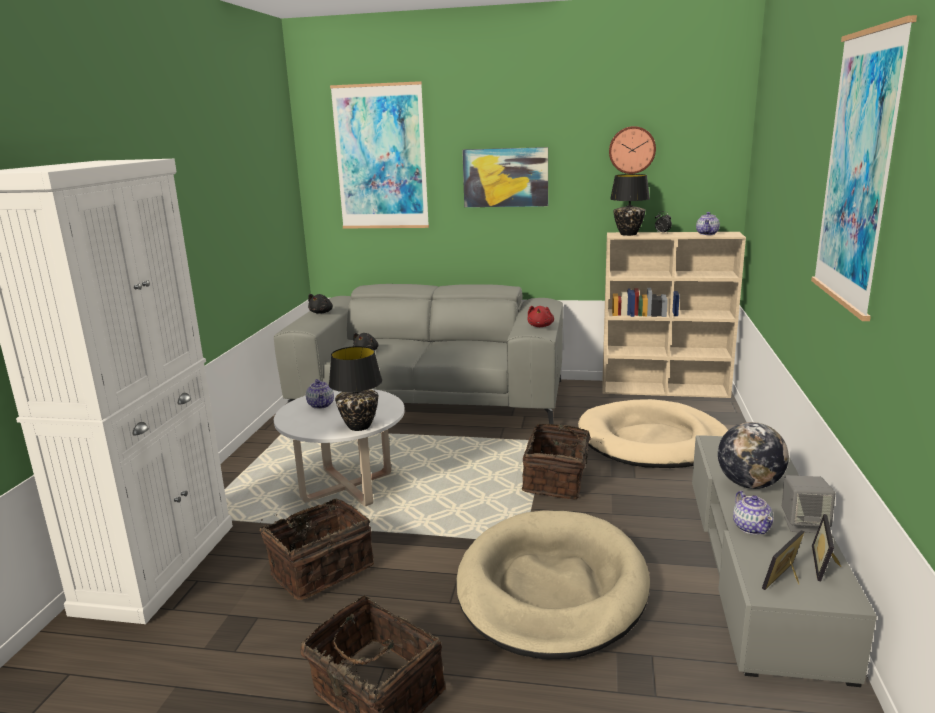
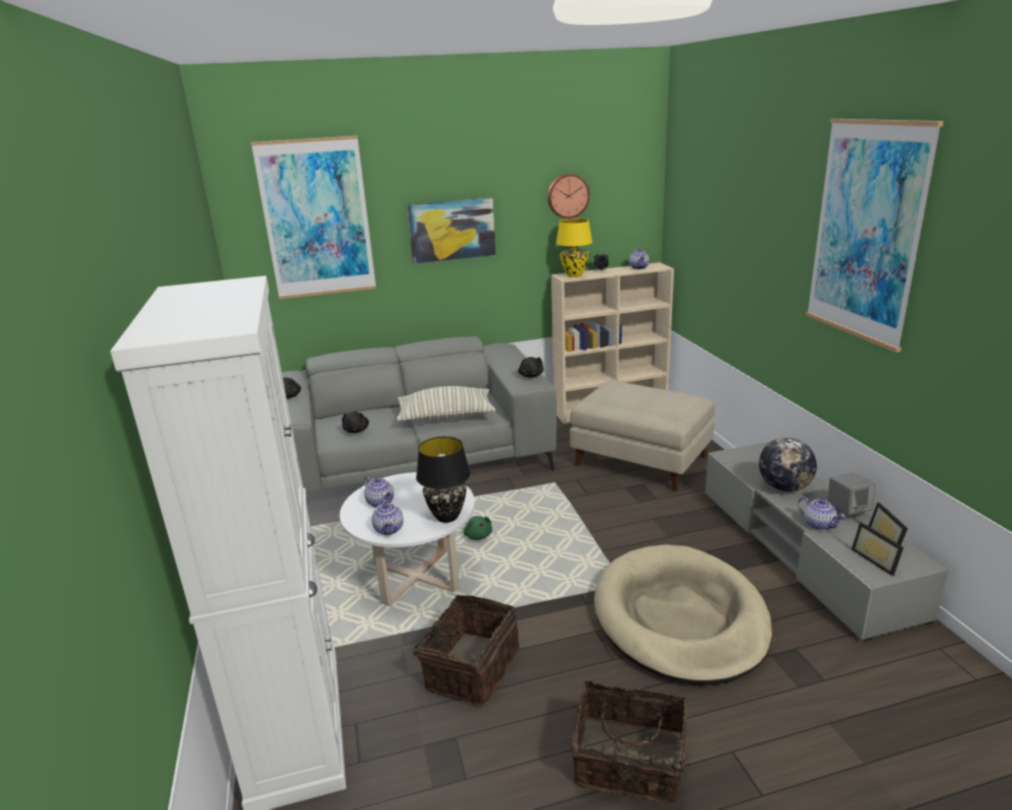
camera: 25 degrees left, 5 degrees up
(304, 425) = (389, 529): none -> teapot
(430, 468) = (478, 535): none -> green plush toy
(451, 354) = (446, 417): none -> pillow
(540, 326) = (531, 376): red plush toy -> black plush toy
(556, 480) = (598, 518): basket -> none
(628, 234) = (574, 275): black table lamp -> yellow table lamp
(653, 441) = (642, 461): beige dog bed -> beige ottoman
(788, 580) = (877, 560): picture frame -> picture frame turned 45 degrees counterclockwise

